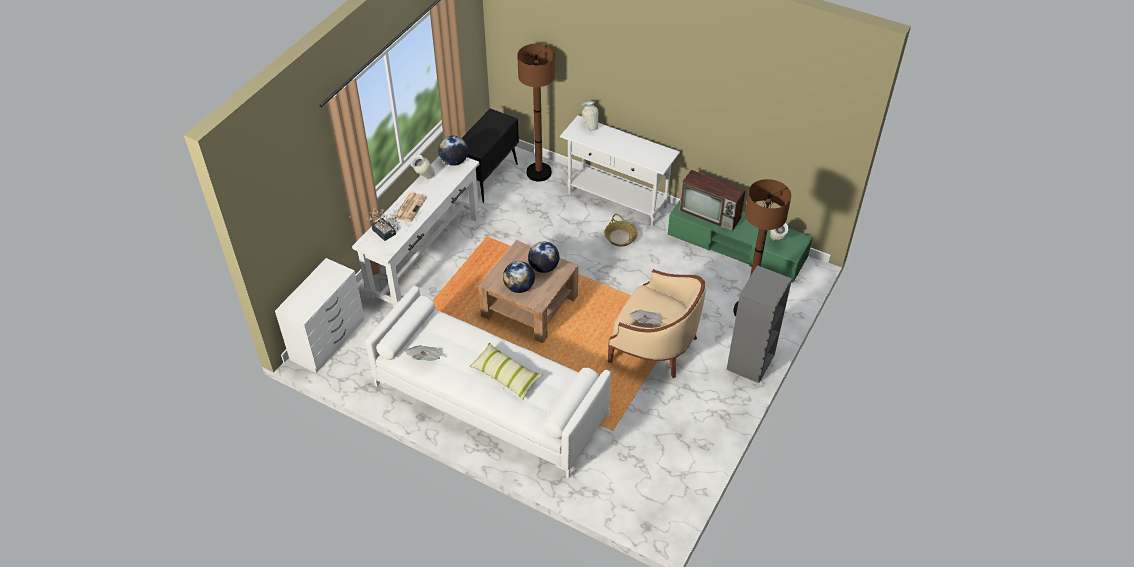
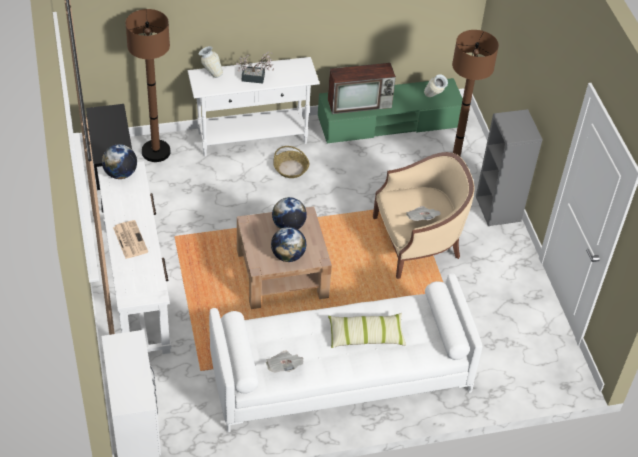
camera: 45 degrees left, 0 degrees up
(385, 233) = (136, 277): potted plant -> potted plant (256, 78)
(423, 178) = (110, 206): vase -> none

